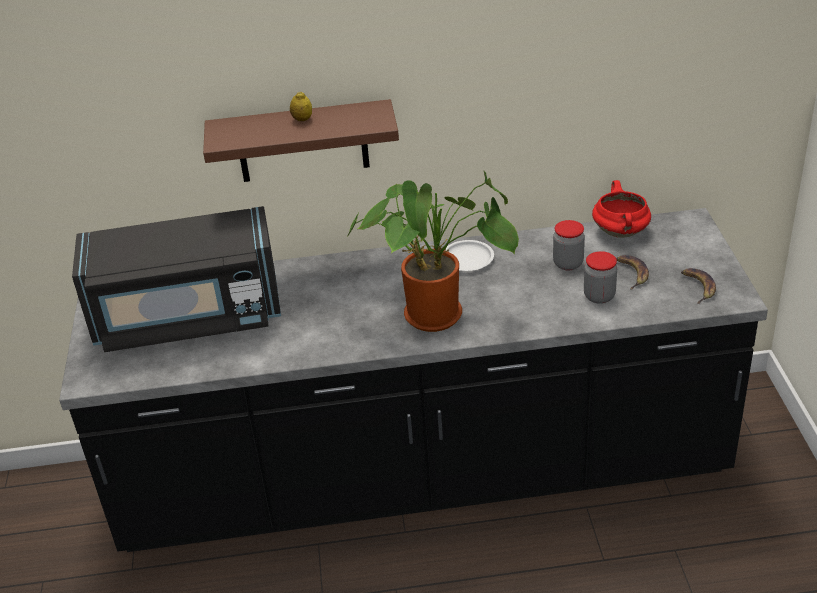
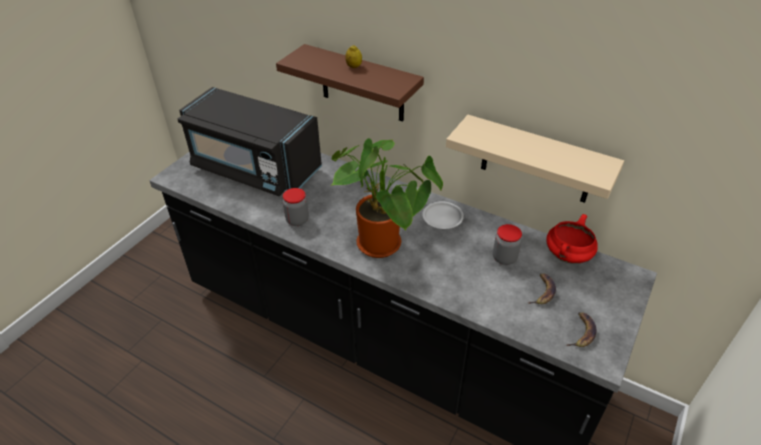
camera: 35 degrees right, 5 degrees up
(548, 143) = (536, 160): none -> beige shelf
(599, 296) = (499, 295): jar -> jar (297, 220)

